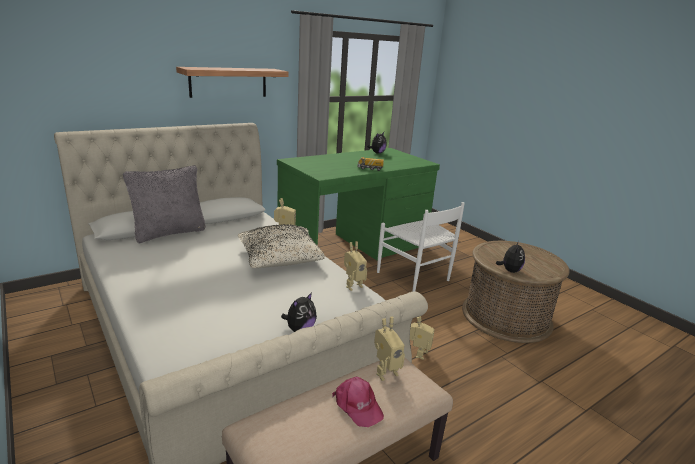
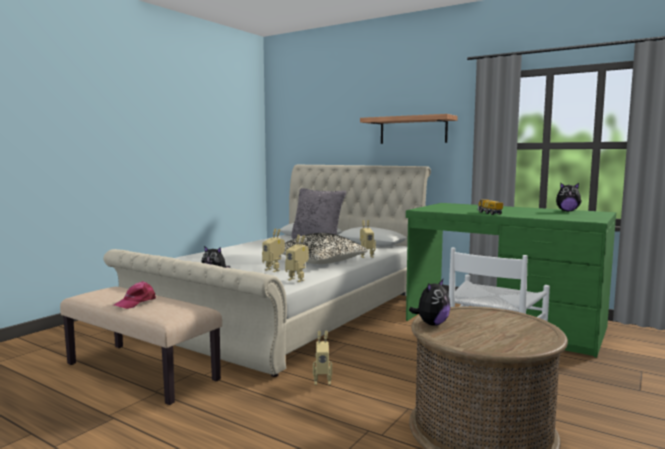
camera: 70 degrees right, 15 degrees down
(385, 372) = (179, 304): toy robot -> toy robot (274, 270)
(509, 271) = (431, 324): plush toy -> plush toy turned 45 degrees counterclockwise

